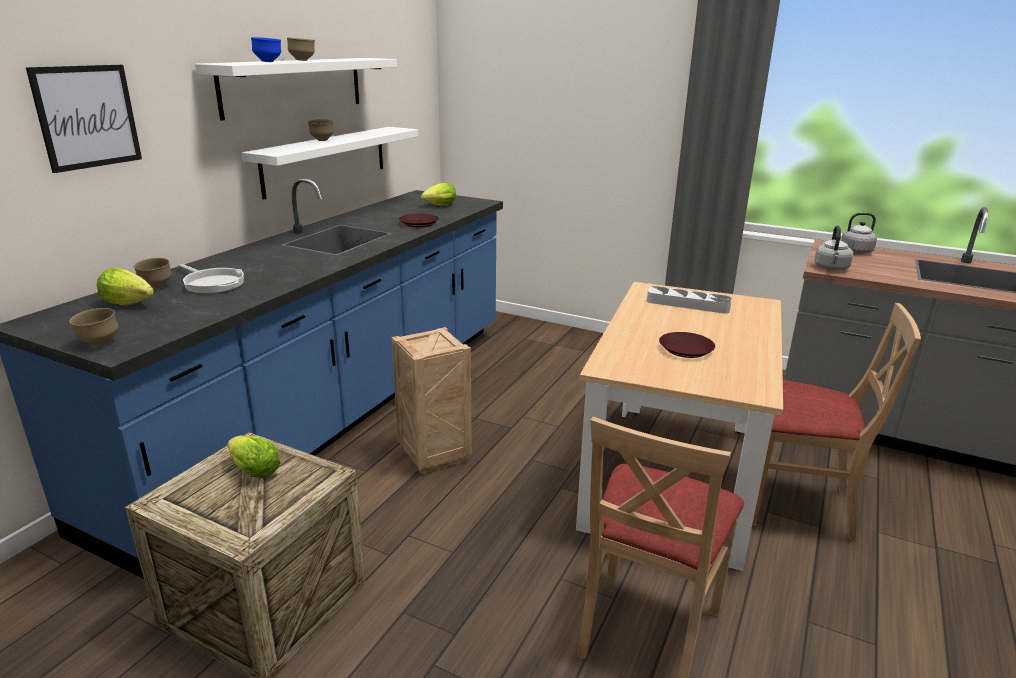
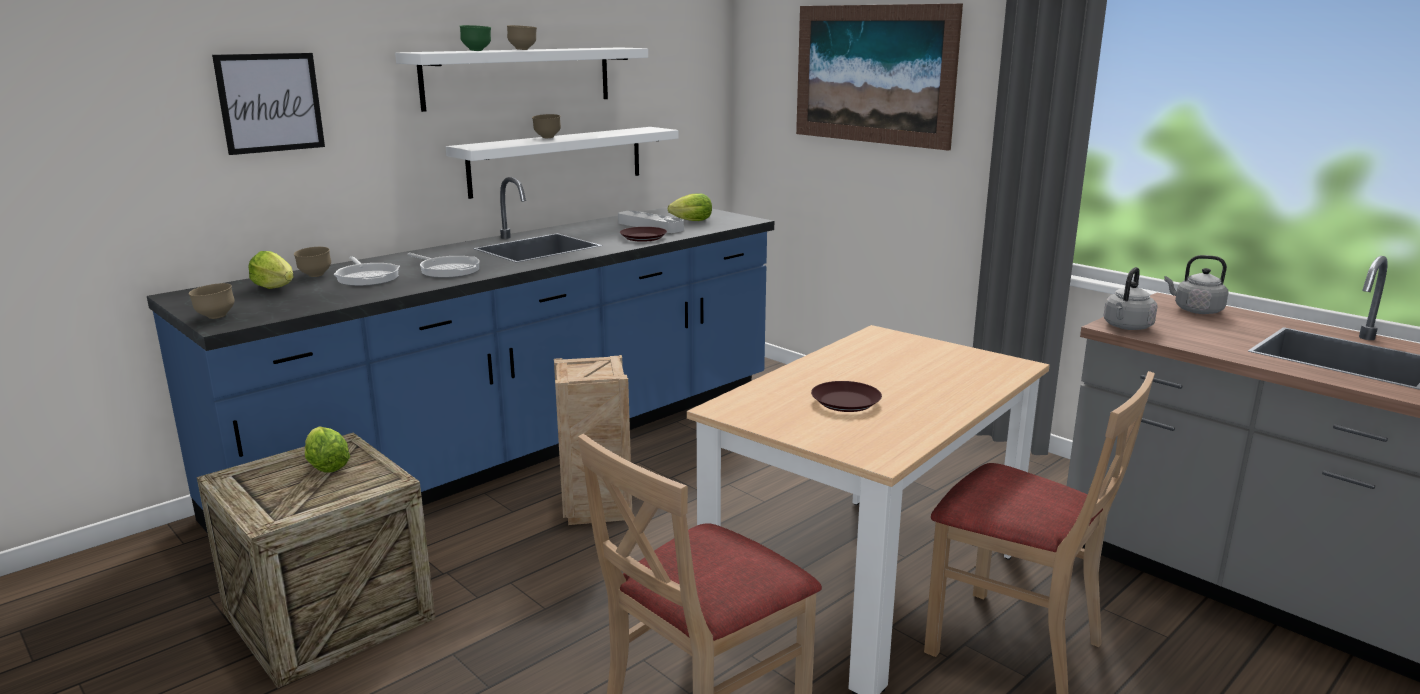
camera: 20 degrees right, 5 degrees down
(268, 62) = (477, 50): blue bowl -> green bowl
(282, 268) = (447, 270): none -> frying pan
(572, 81) = (873, 74): none -> picture
(688, 304) = (911, 356): grey tray -> grey tray (650, 226)

